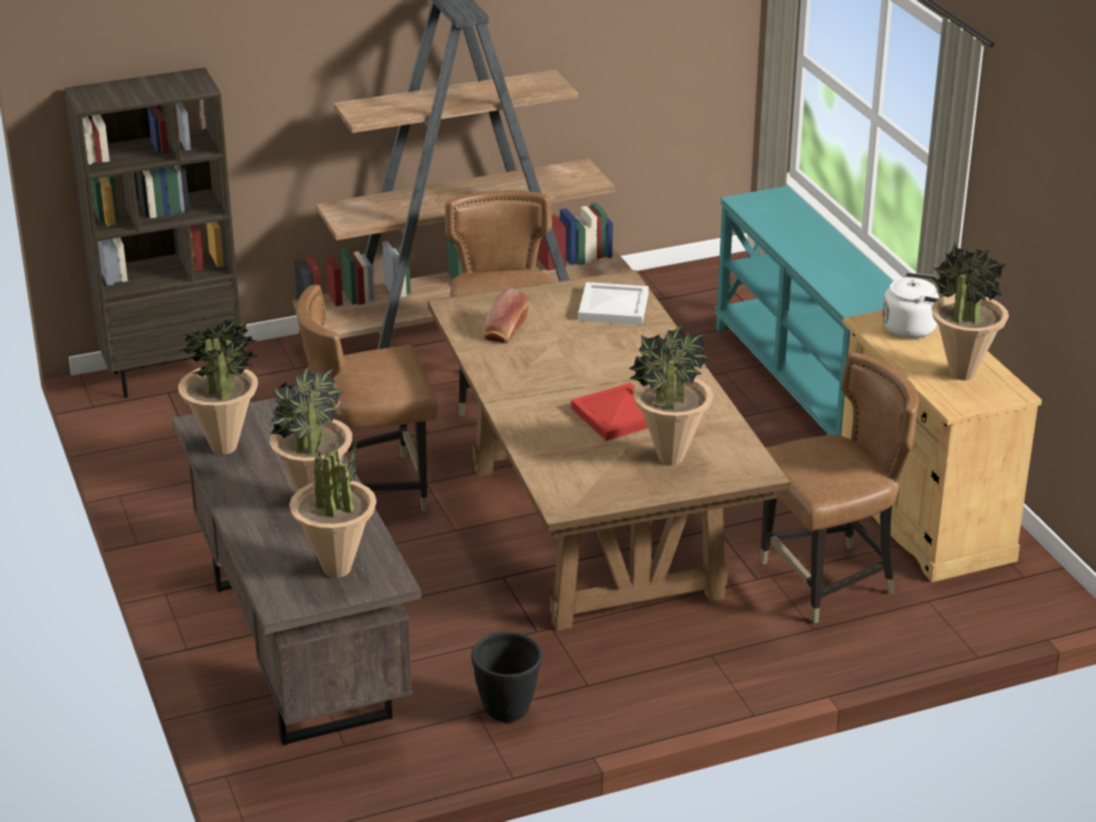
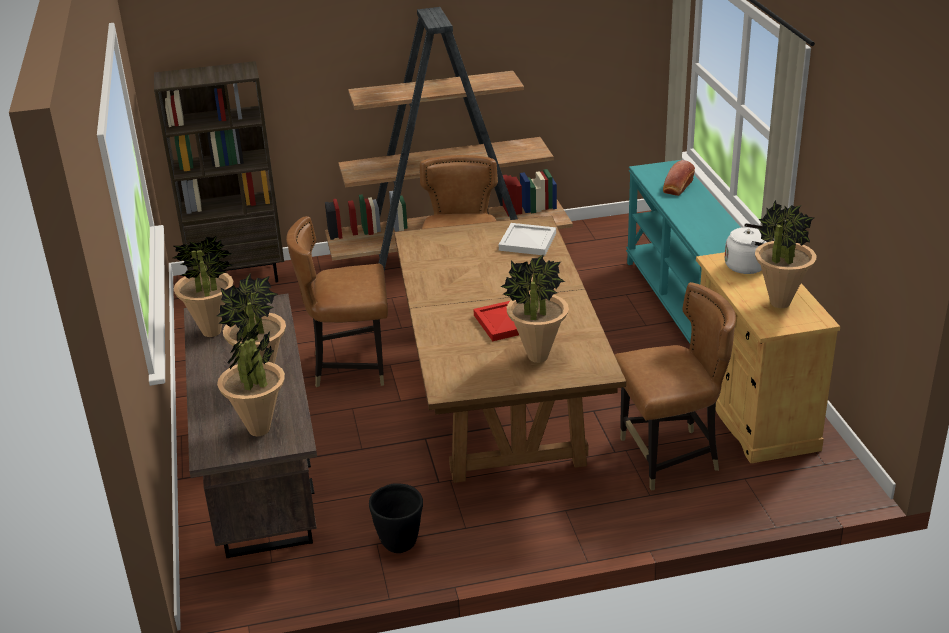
camera: 10 degrees right, 0 degrees up
(504, 330) = (443, 255): bread -> bread (677, 187)

